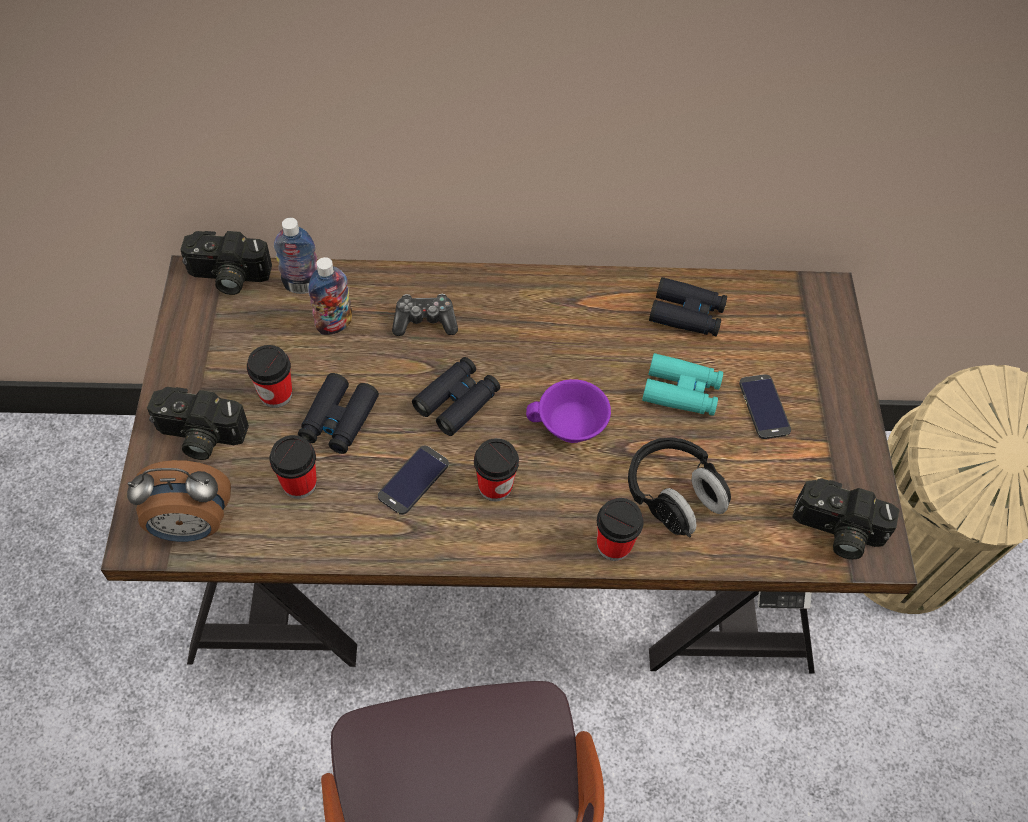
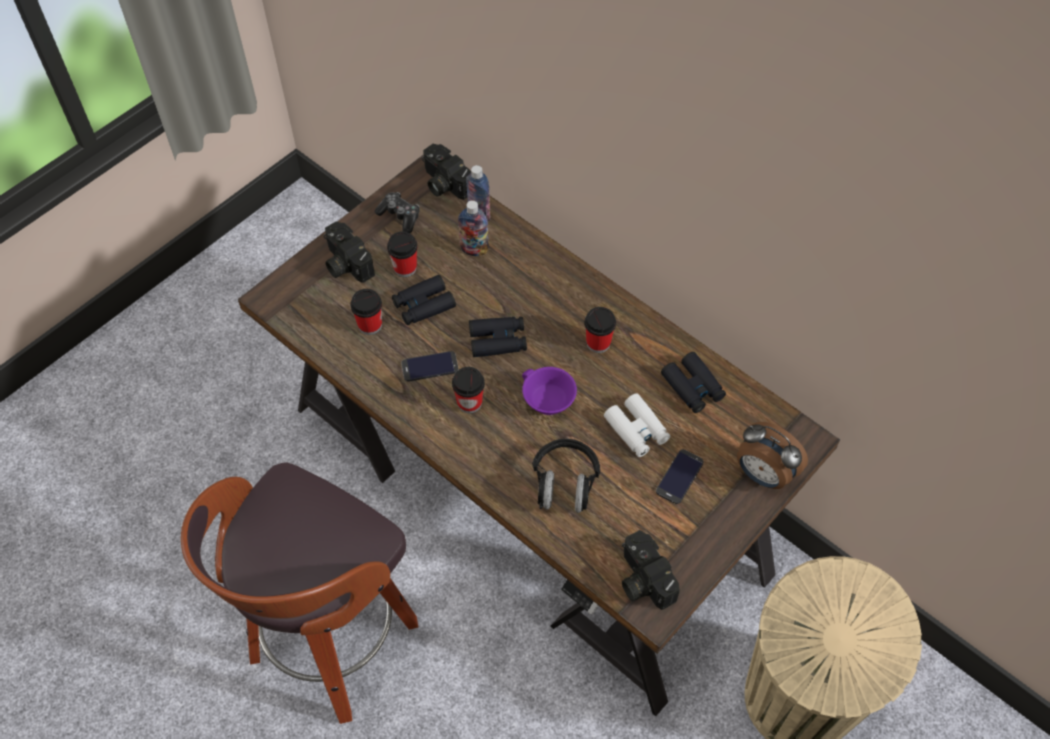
camera: 45 degrees right, 0 degrees up
(191, 526) = (297, 308): alarm clock -> alarm clock (763, 474)
(425, 321) = (527, 282): game controller -> game controller (400, 216)
(614, 545) = (501, 483): cup -> cup (598, 343)
(681, 391) = (636, 430): turquoise binoculars -> white binoculars

